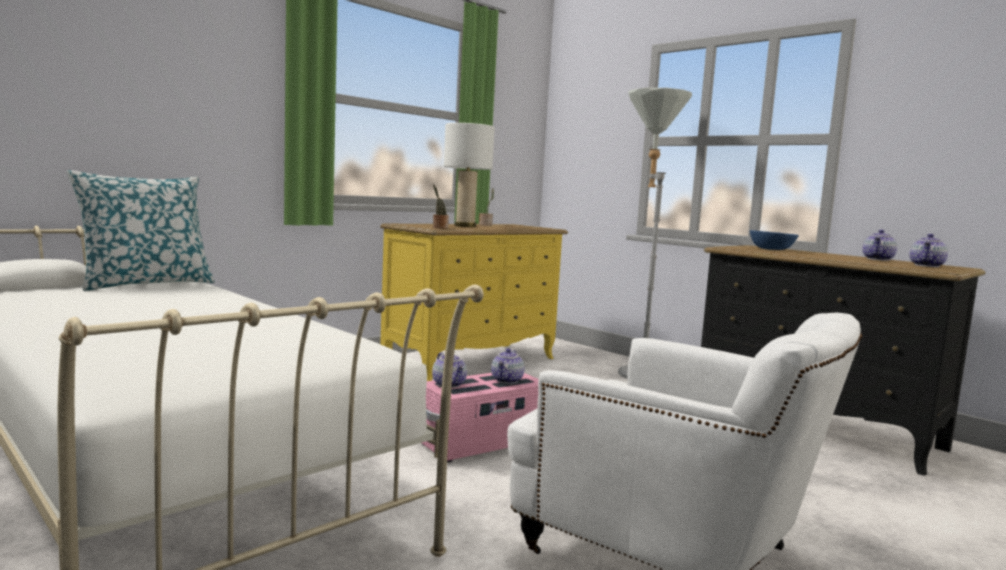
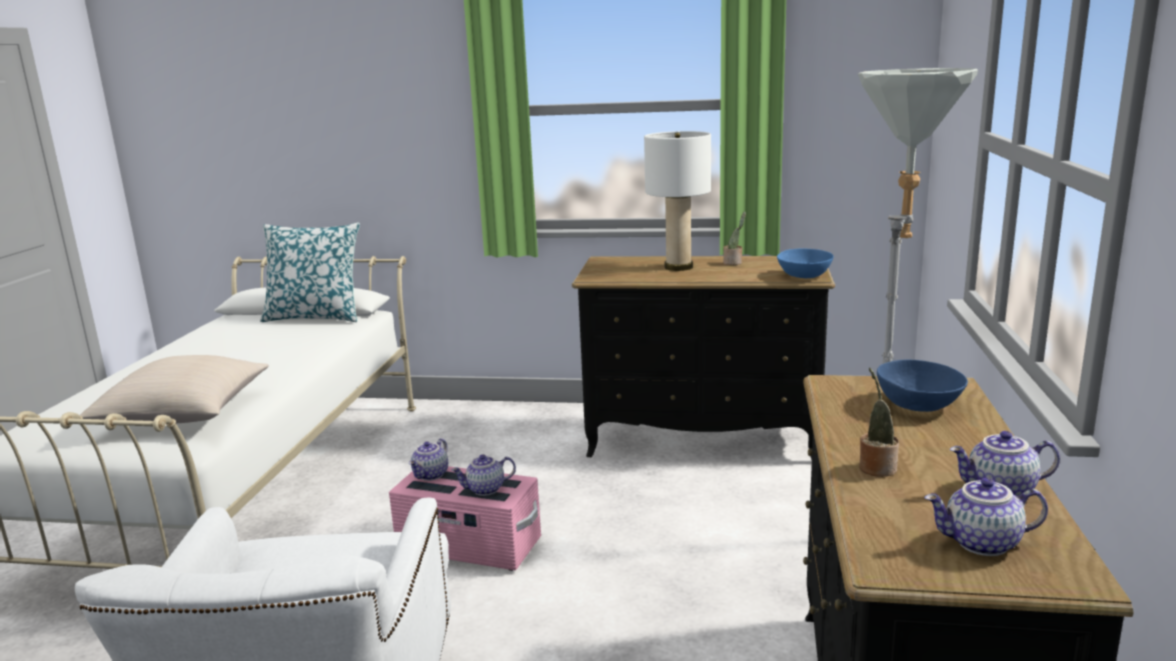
camera: 55 degrees right, 10 degrees up
(293, 338) = (184, 413): none -> beige pillow
(439, 228) = (608, 274): potted plant -> potted plant (876, 467)
(473, 363) = (702, 441): yellow dresser -> black dresser
(545, 228) = (804, 276): none -> blue bowl

